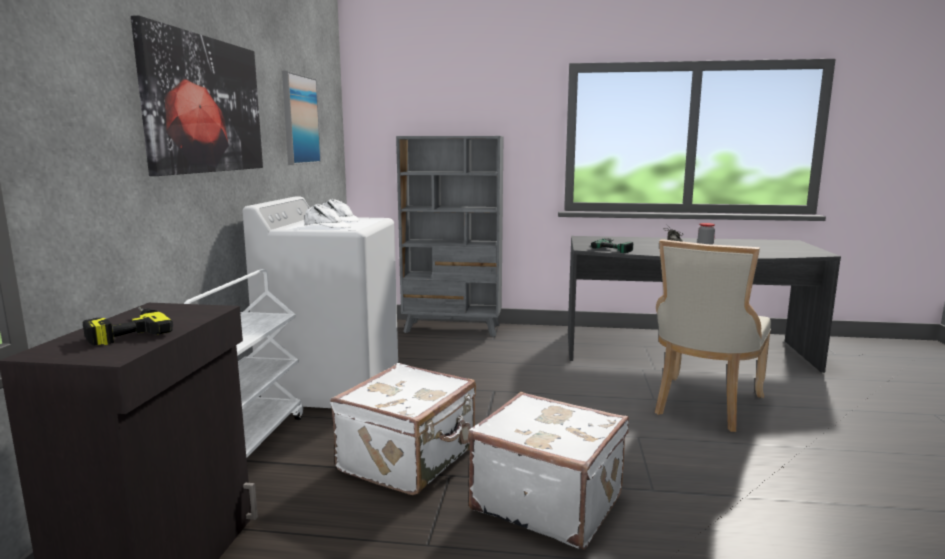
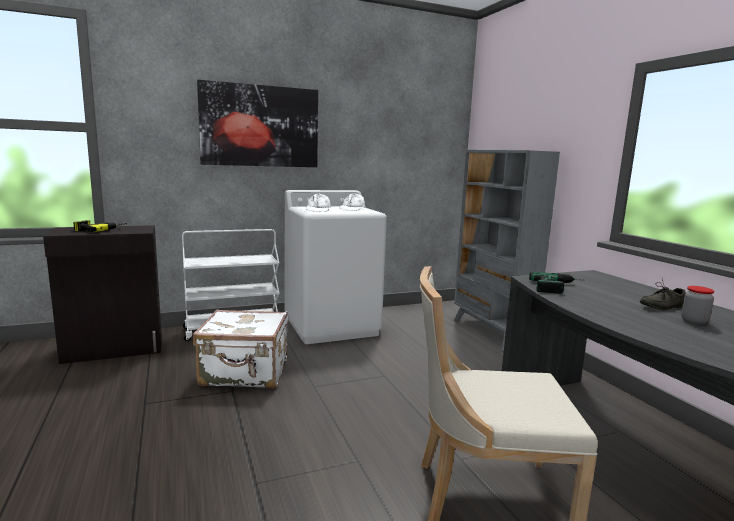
camera: 60 degrees right, 0 degrees up
(300, 120) = (386, 136): picture -> none
(548, 501) = (213, 434): white suitcase -> none

